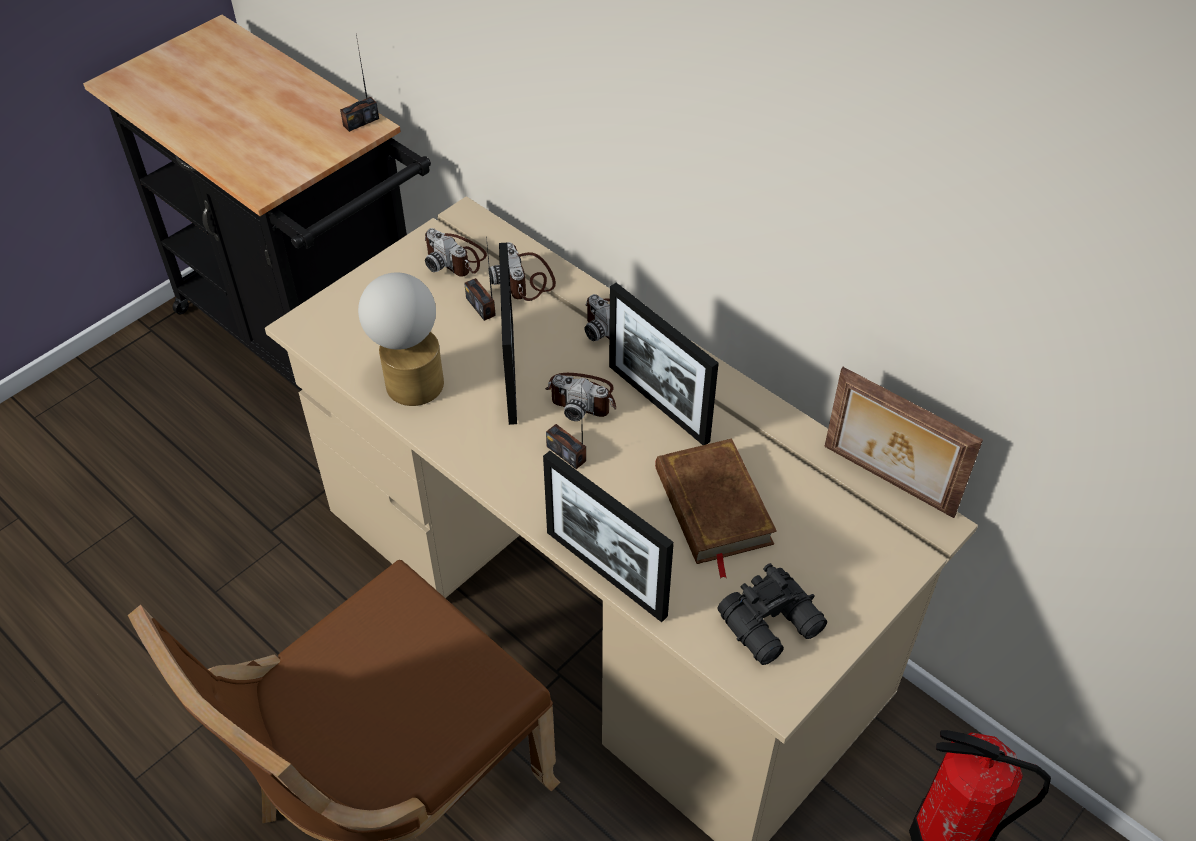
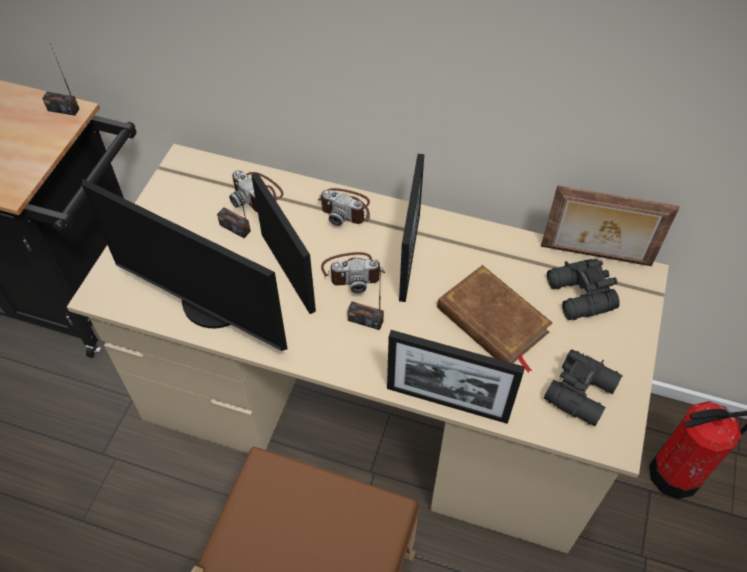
camera: 25 degrees left, 5 degrees up
(361, 122) = (63, 109): radio -> radio turned 75 degrees clockwise
(411, 378) = (212, 305): table lamp -> monitor
(455, 258) = (193, 195): camera -> none
(658, 403) = (409, 256): picture frame -> picture frame turned 105 degrees counterclockwise
(836, 519) = (579, 296): none -> black binoculars

